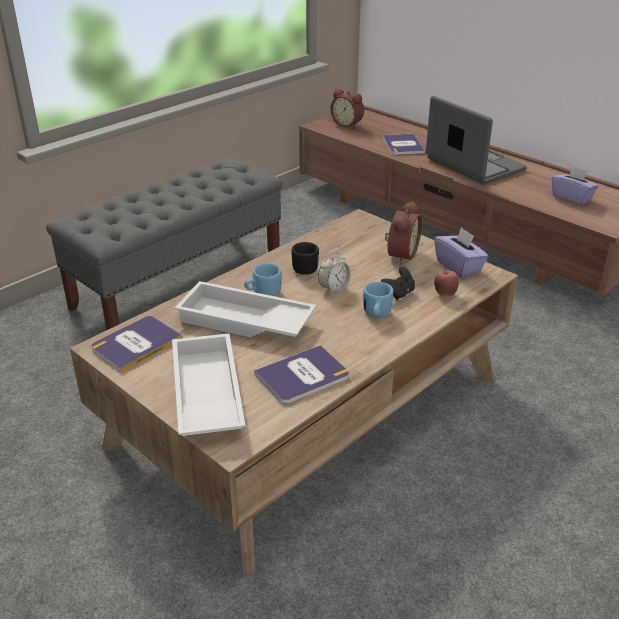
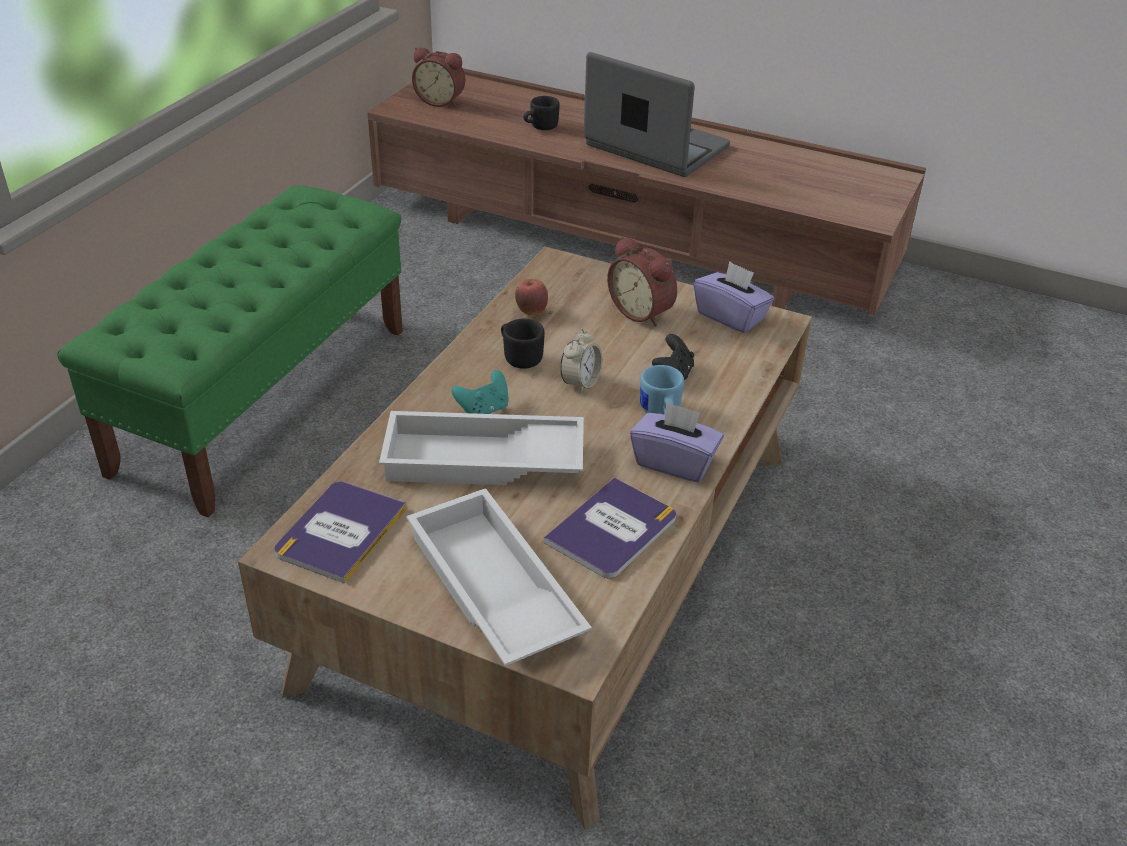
camera: 20 degrees left, 5 degrees up
(179, 282) = (265, 397): grey bench -> green bench
(263, 293) = (483, 410): blue mug -> turquoise game controller
(400, 254) = (643, 311): alarm clock -> alarm clock turned 135 degrees clockwise
(403, 145) = (540, 127): book -> black mug
(445, 294) = (735, 363): apple -> apple (531, 311)
(572, 198) = (809, 182): purple tissue box -> purple tissue box (674, 462)

